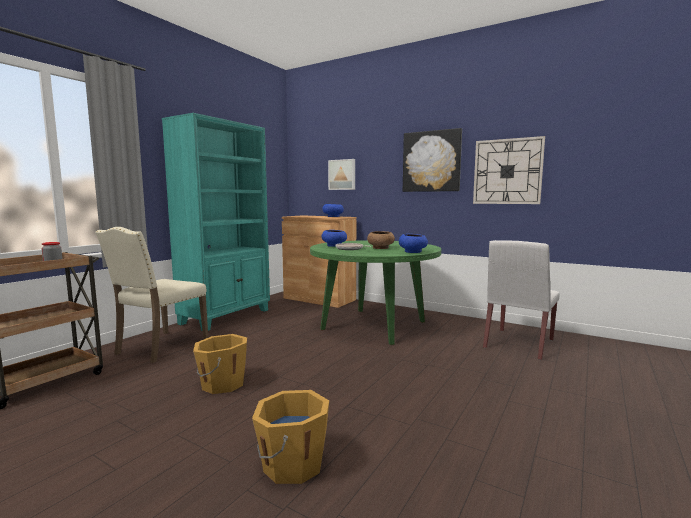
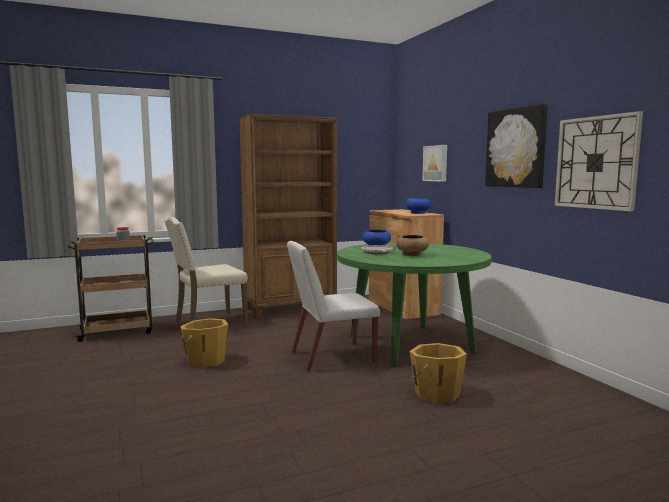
camera: 35 degrees right, 0 degrees up
(226, 317) = (291, 309): turquoise bookcase -> brown bookcase
(291, 464) = (162, 425): orange bucket -> orange bucket (435, 393)
(413, 252) = (428, 262): blue bowl -> none
(518, 344) = (548, 403): white chair -> white chair (331, 357)

